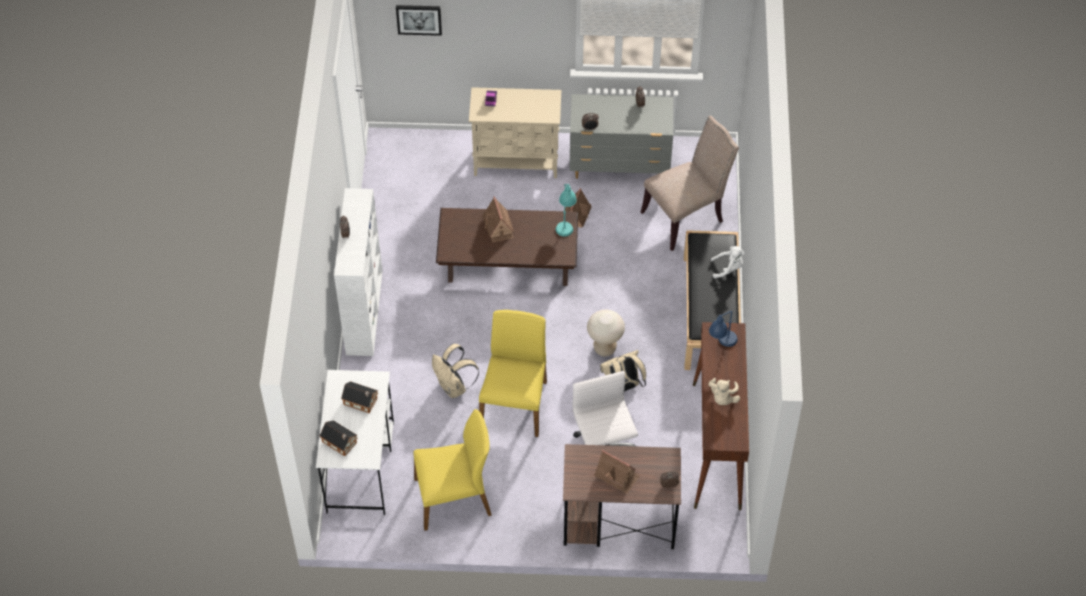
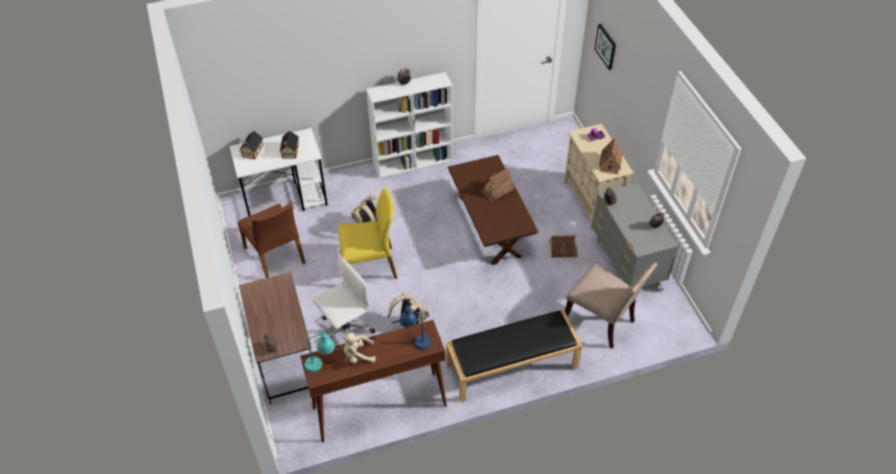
camera: 70 degrees right, 5 degrees down
(454, 497) = (276, 255): yellow chair -> brown chair
(565, 223) = (522, 227): turquoise table lamp -> turquoise table lamp (321, 363)
(604, 348) = (443, 305): beige stool -> none
(617, 475) = (270, 312): toy house -> toy house (610, 163)
(728, 268) = (535, 347): white plush toy -> none

